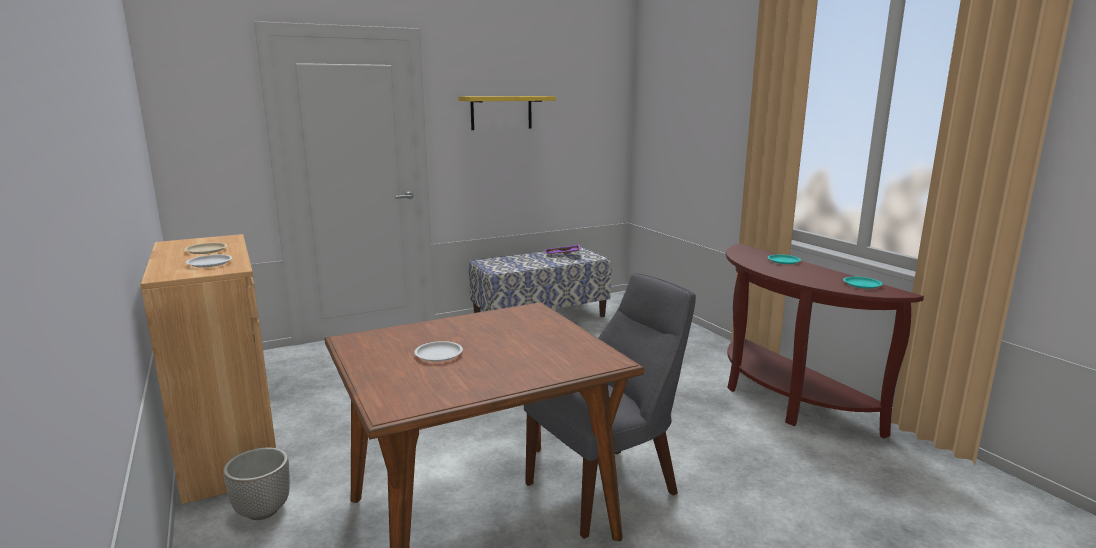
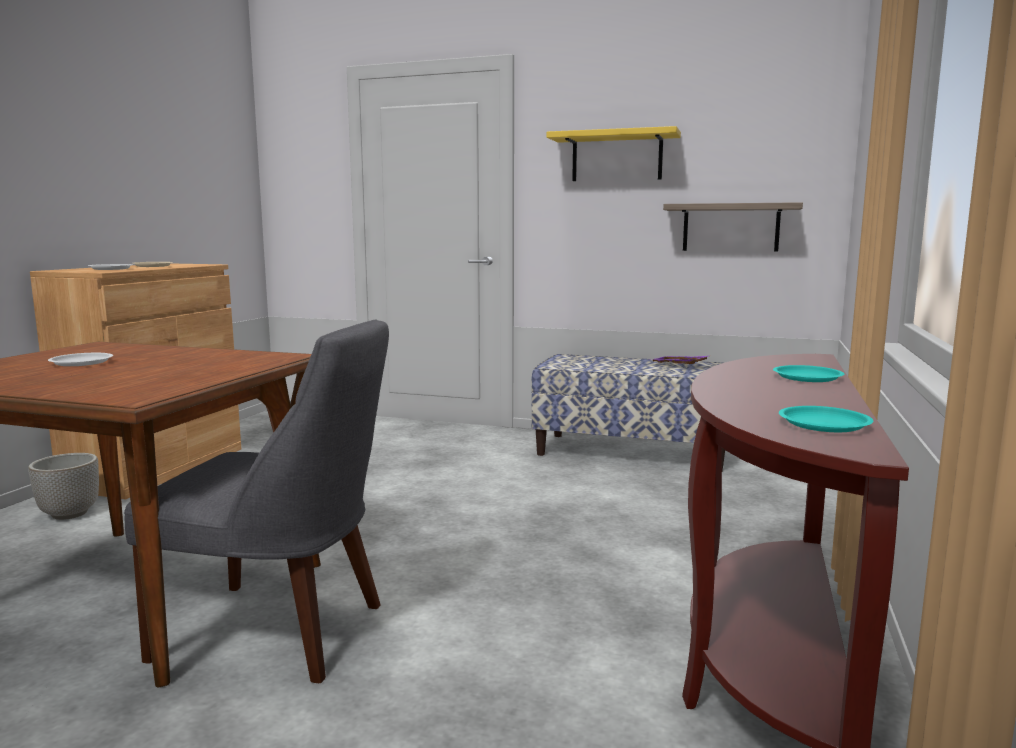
camera: 45 degrees right, 5 degrees down
(572, 159) = (730, 227): none -> shelf

